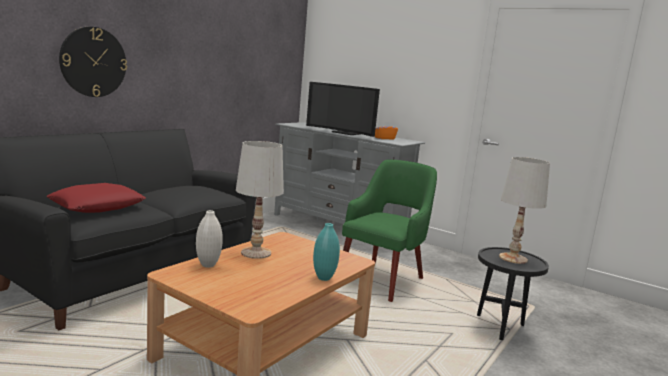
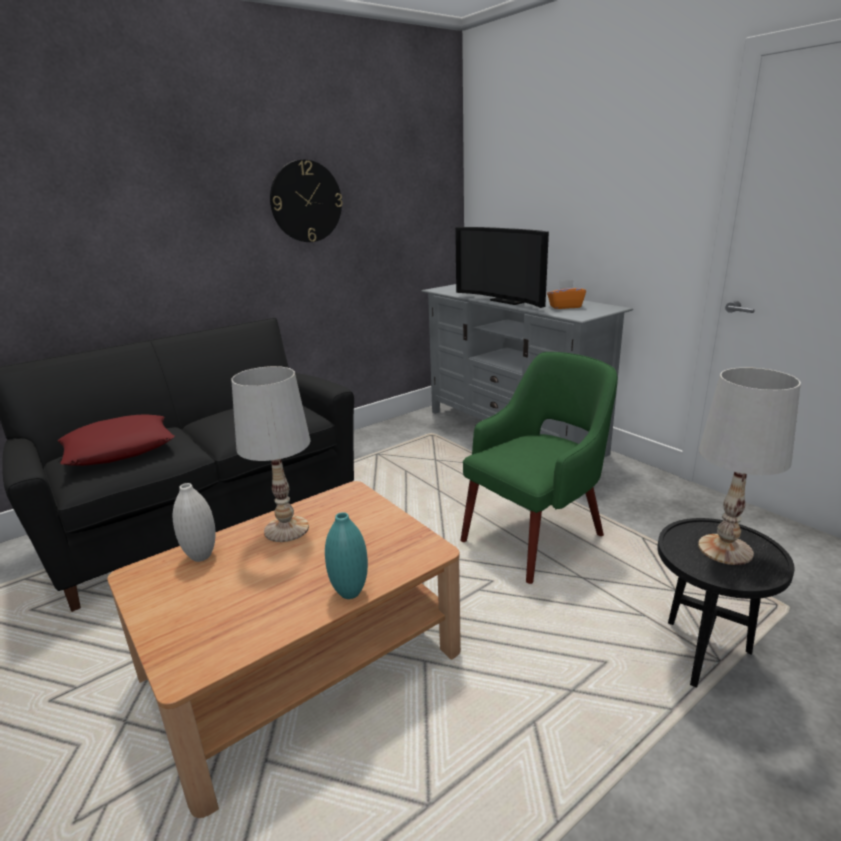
camera: 20 degrees right, 10 degrees up
(93, 62) = (129, 247): wall clock -> wall clock (306, 201)

